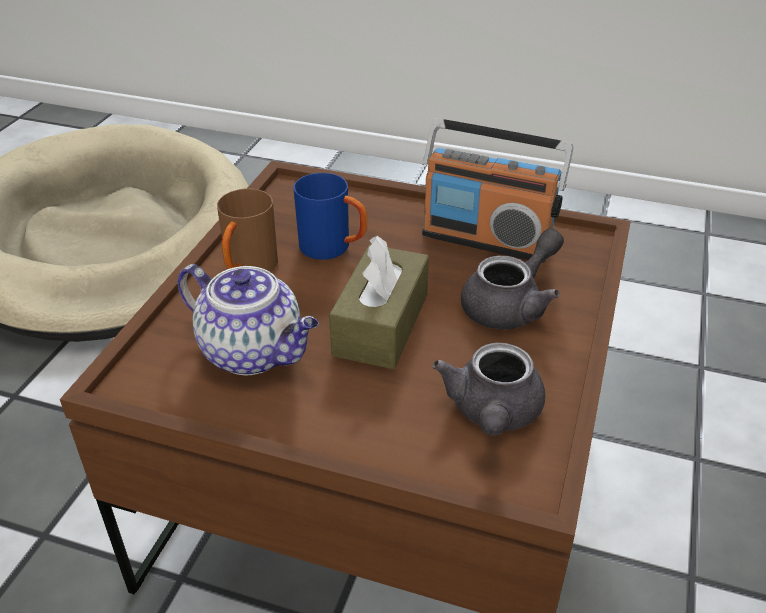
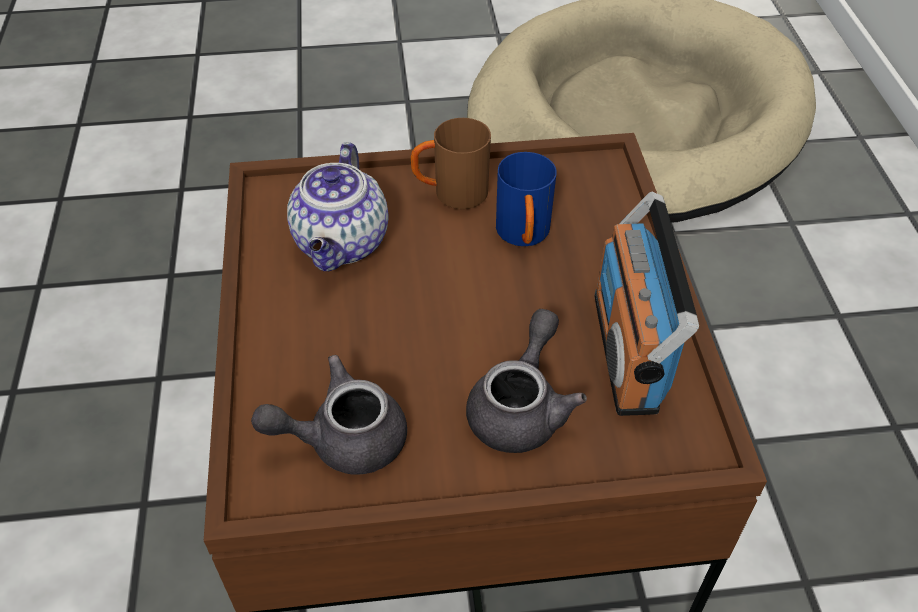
camera: 65 degrees right, 10 degrees up
(381, 324) = (427, 313): brown tissue box -> none
(511, 305) = (521, 407): grey teapot -> grey teapot turned 90 degrees counterclockwise

